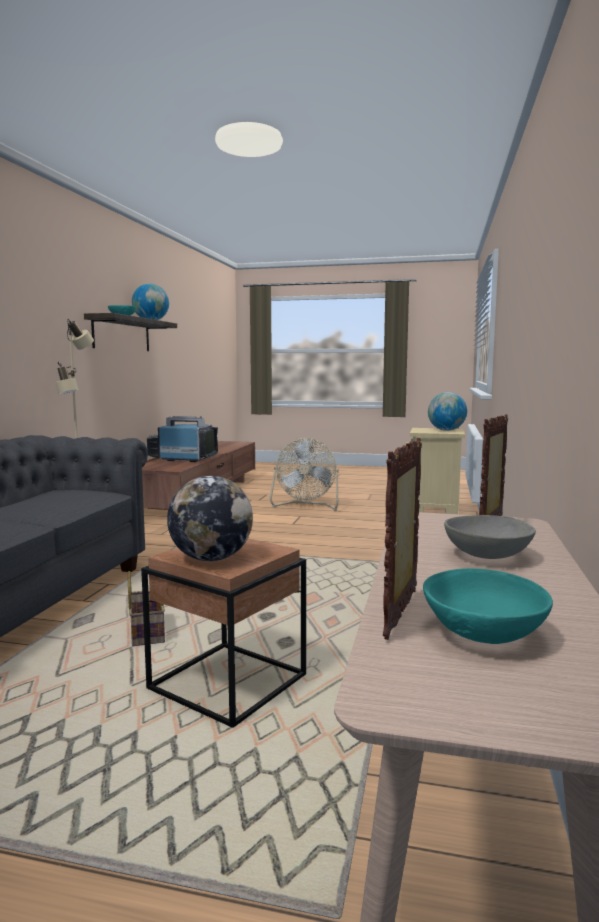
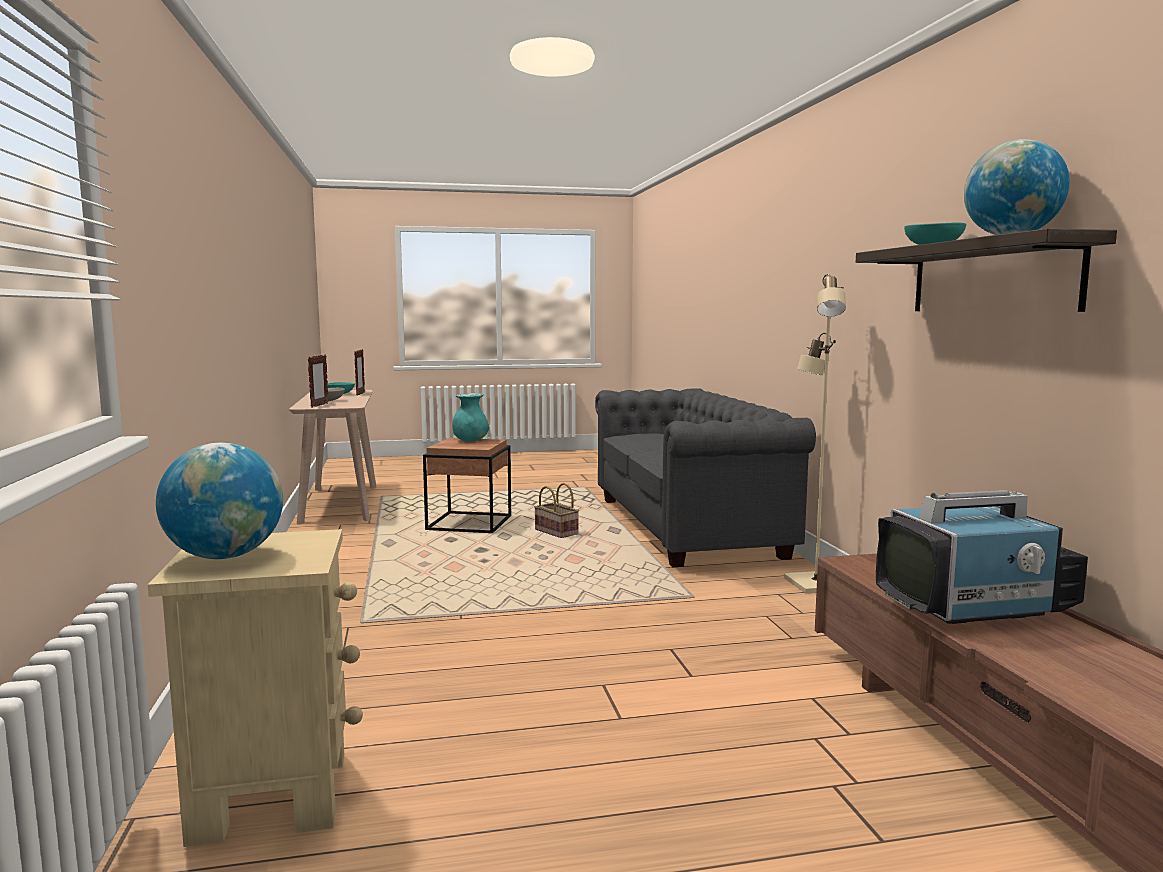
camera: 155 degrees right, 0 degrees up
(211, 559) = (470, 441): globe -> turquoise vase
(304, 506) = (664, 777): beige fan -> none

